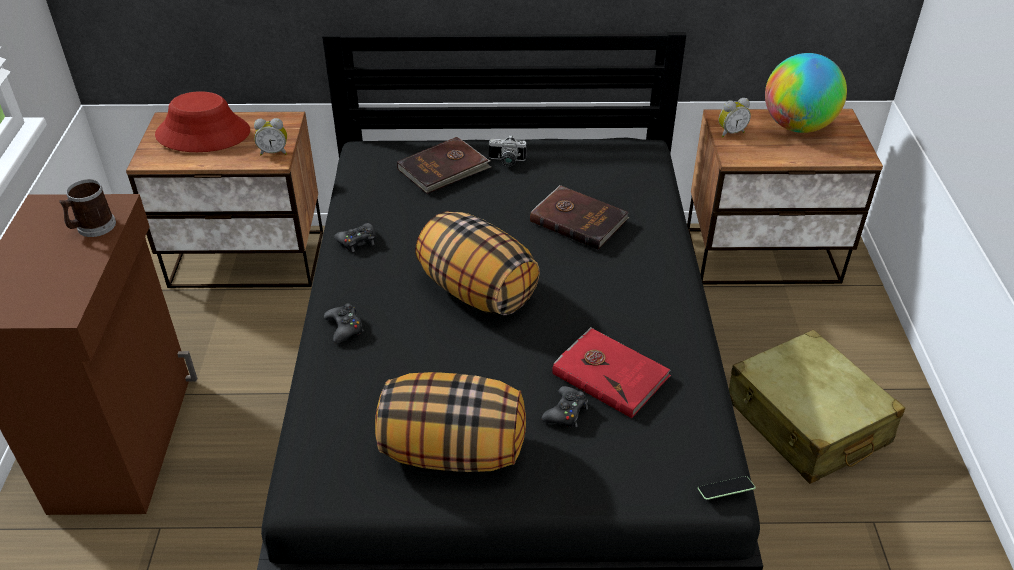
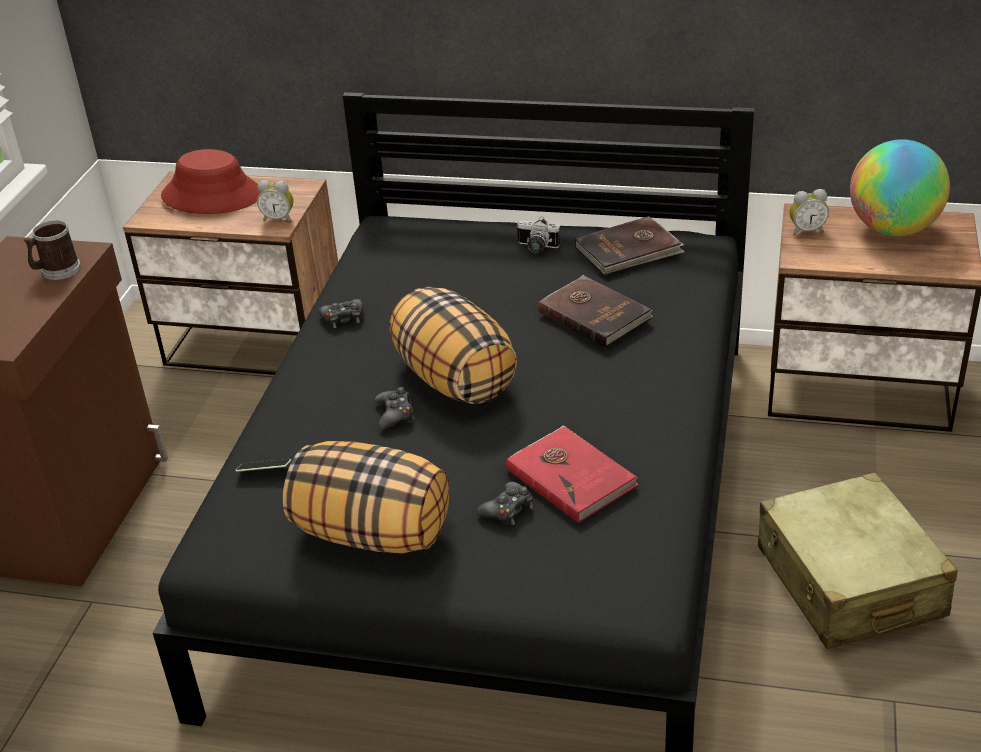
camera: 15 degrees right, 5 degrees down
(345, 328) = (301, 402): black game controller -> black game controller (395, 414)
(444, 169) = (463, 250): brown book -> brown book (629, 251)
(725, 492) = (654, 608): phone -> phone (264, 471)

